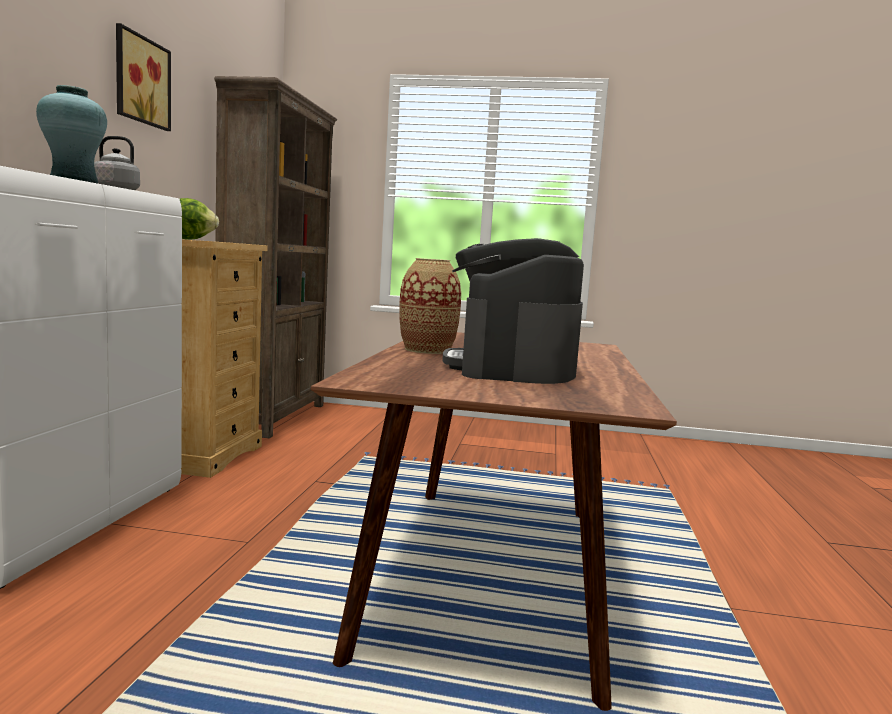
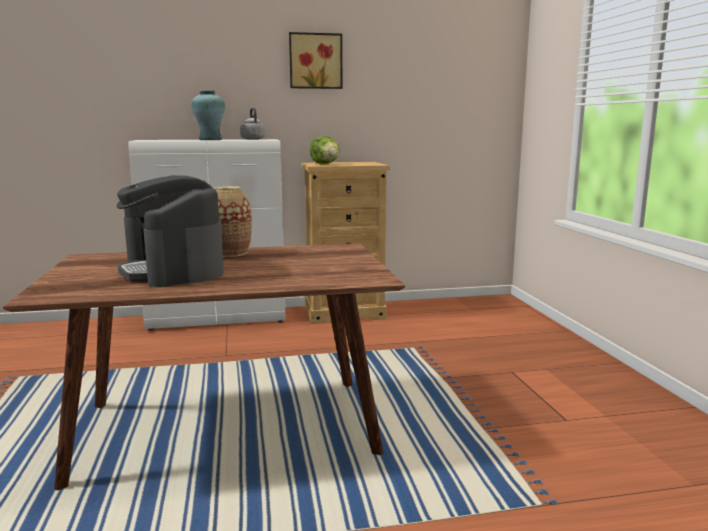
camera: 70 degrees right, 5 degrees up
(274, 417) = (457, 306): brown bookcase -> none
(511, 368) = (173, 271): coffee machine -> coffee machine turned 105 degrees counterclockwise

